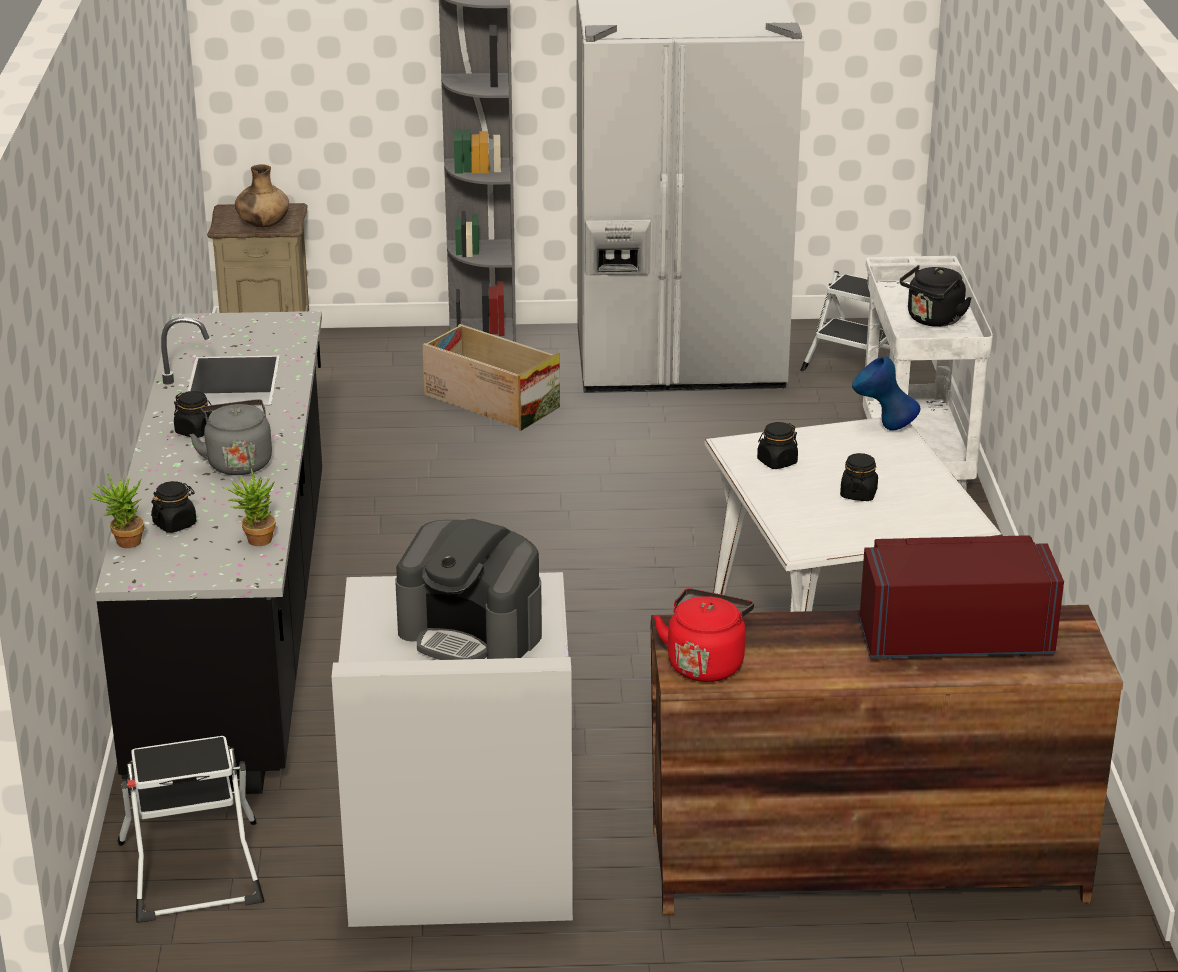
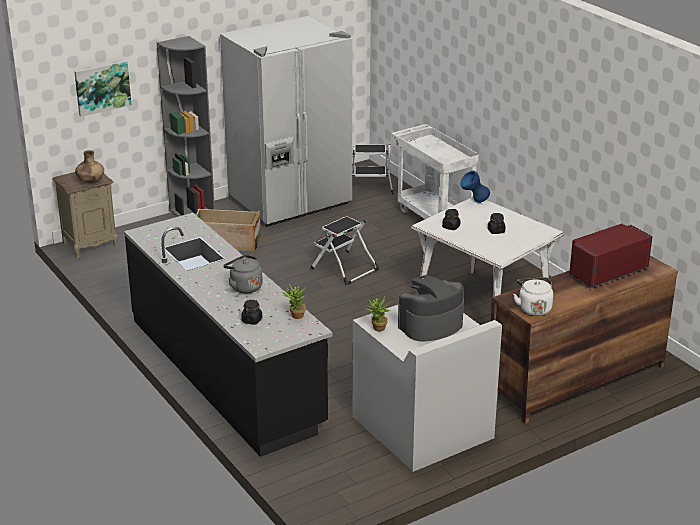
camera: 30 degrees left, 0 degrees up
(123, 543) = (240, 334): potted plant -> potted plant (377, 329)
(193, 867) = (323, 473): step ladder -> step ladder (344, 268)
(195, 431) = (207, 279): black jar -> none
(324, 54) = (102, 87): none -> picture
(472, 633) = (430, 325): coffee machine -> coffee machine turned 150 degrees clockwise
(706, 663) = (533, 308): red kettle -> white kettle
(933, 320) = (441, 154): black kettle -> none

